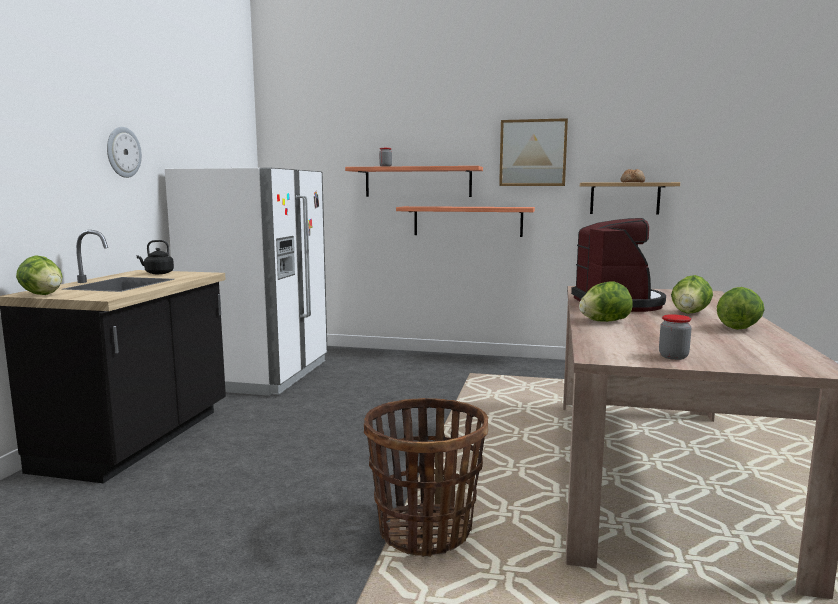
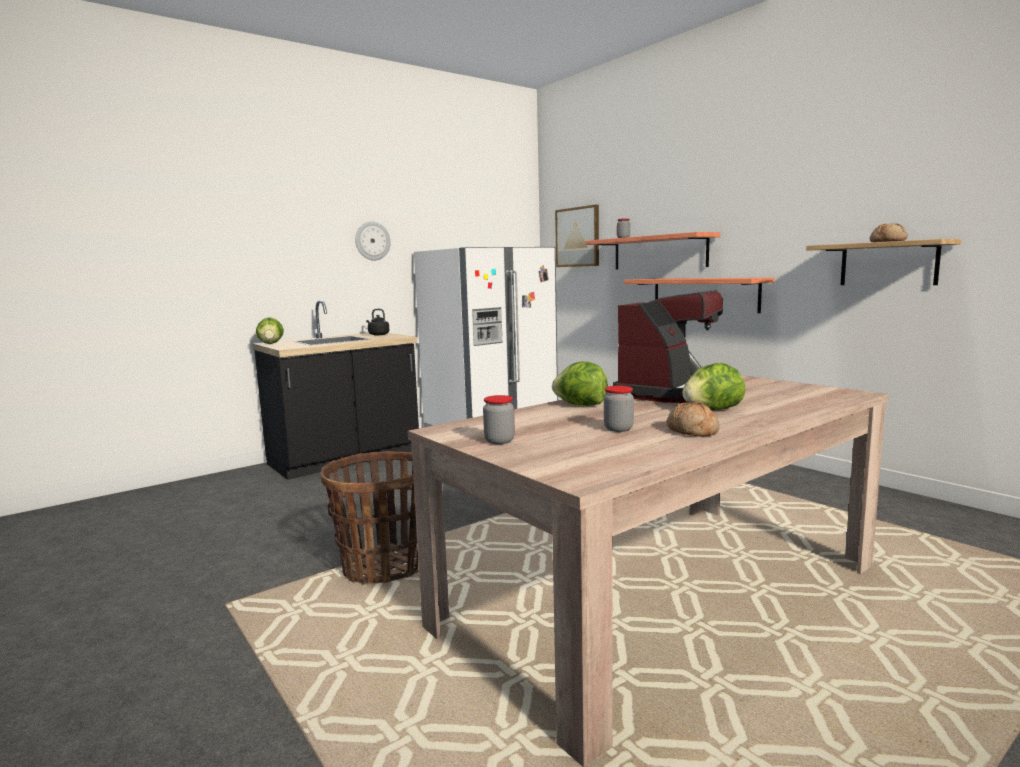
camera: 40 degrees right, 0 degrees up
(533, 153) = (773, 212): picture -> picture (578, 237)
(698, 334) = (618, 429): none -> jar
(738, 328) = (692, 431): lettuce -> bread

